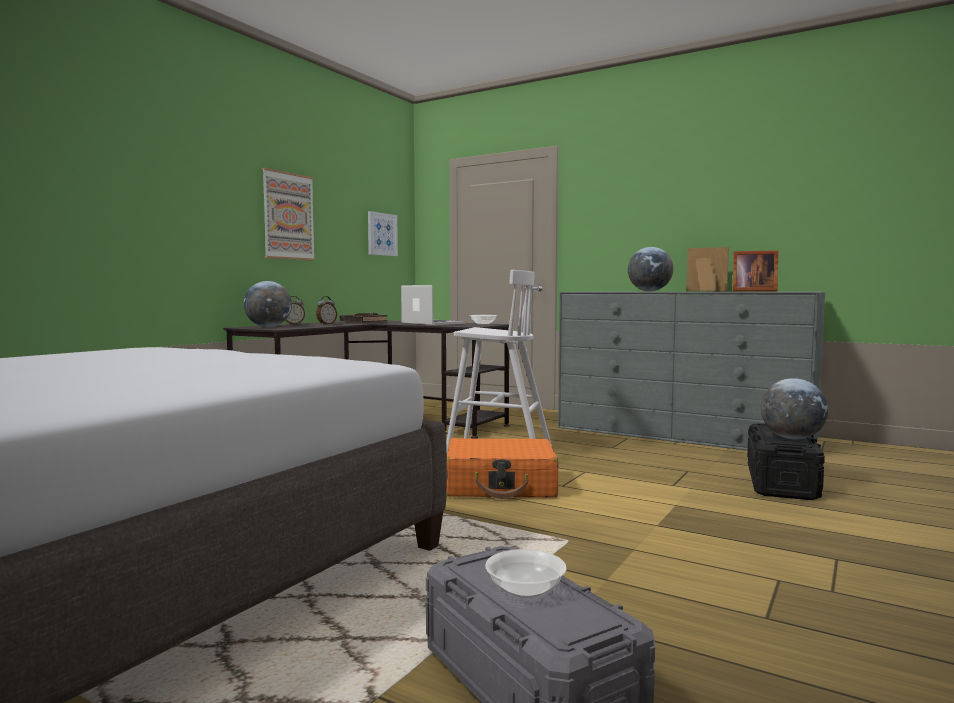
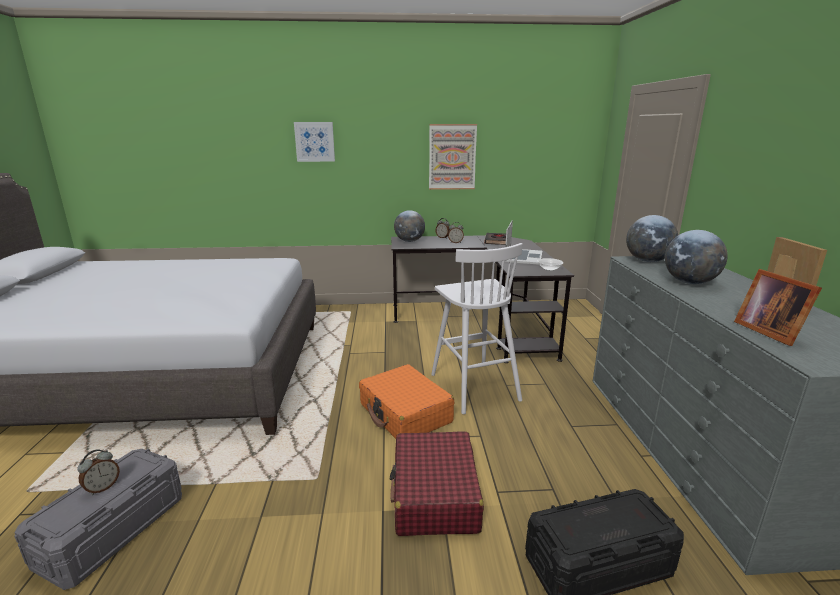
camera: 55 degrees right, 15 degrees up
(382, 234) = (556, 162): picture -> picture (314, 141)
(525, 589) = (103, 487): bowl -> alarm clock
(654, 503) = (435, 494): none -> red suitcase
(792, 438) = (592, 532): globe -> globe (647, 261)

